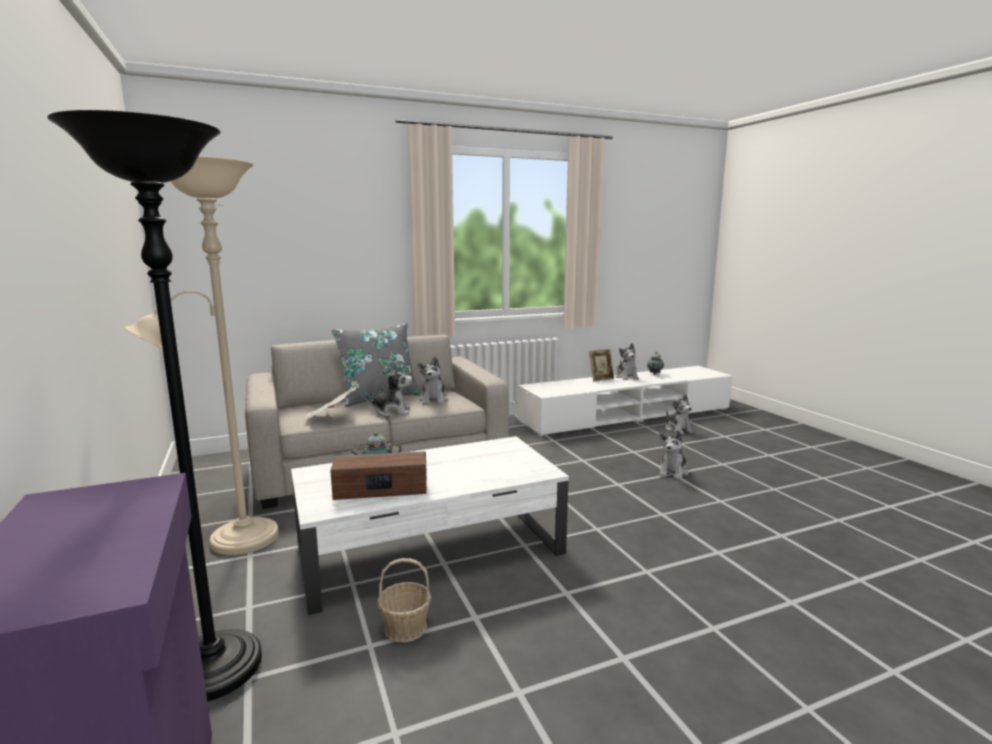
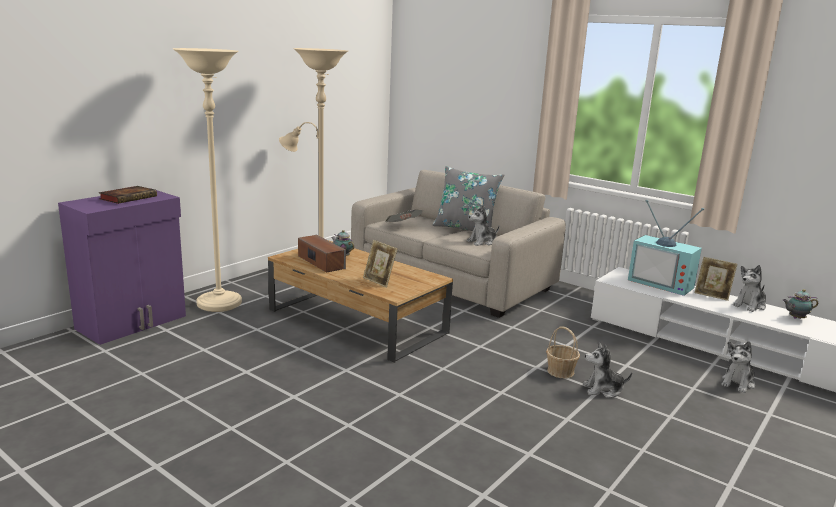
camera: 60 degrees right, 5 degrees up
(80, 525) = (129, 197): none -> book
(213, 670) = (219, 304): black floor lamp -> beige floor lamp
(392, 412) = (438, 237): plush toy -> none
(405, 627) = (276, 333): basket -> basket (560, 371)
(431, 548) = (357, 321): white coffee table -> brown coffee table
(491, 470) = (379, 281): none -> picture frame
(567, 384) = (662, 283): none -> television

